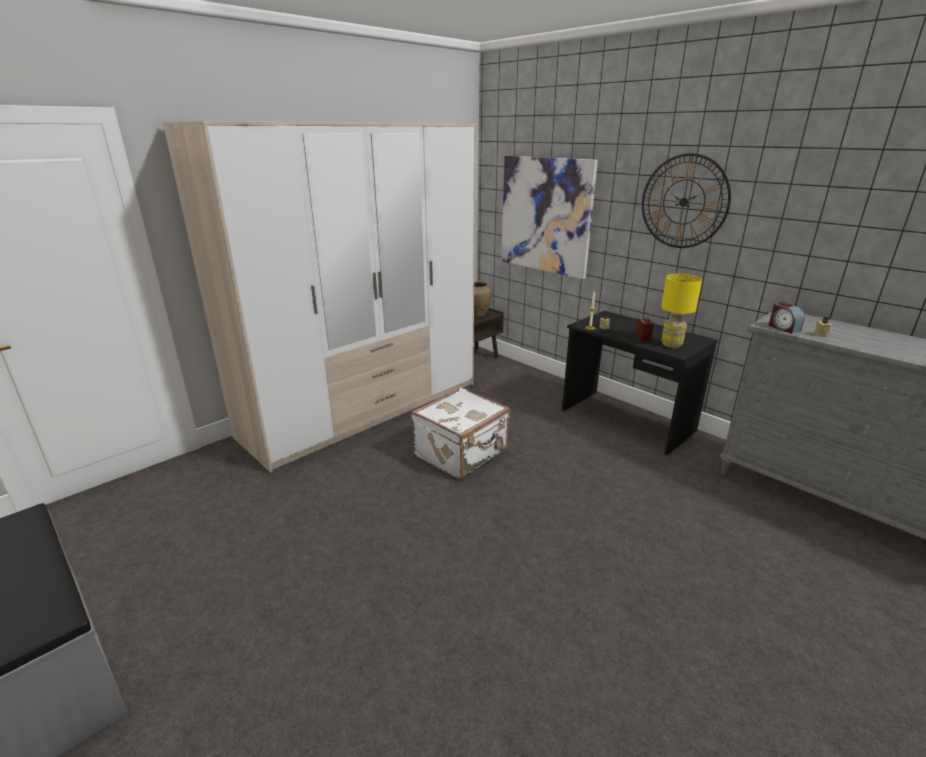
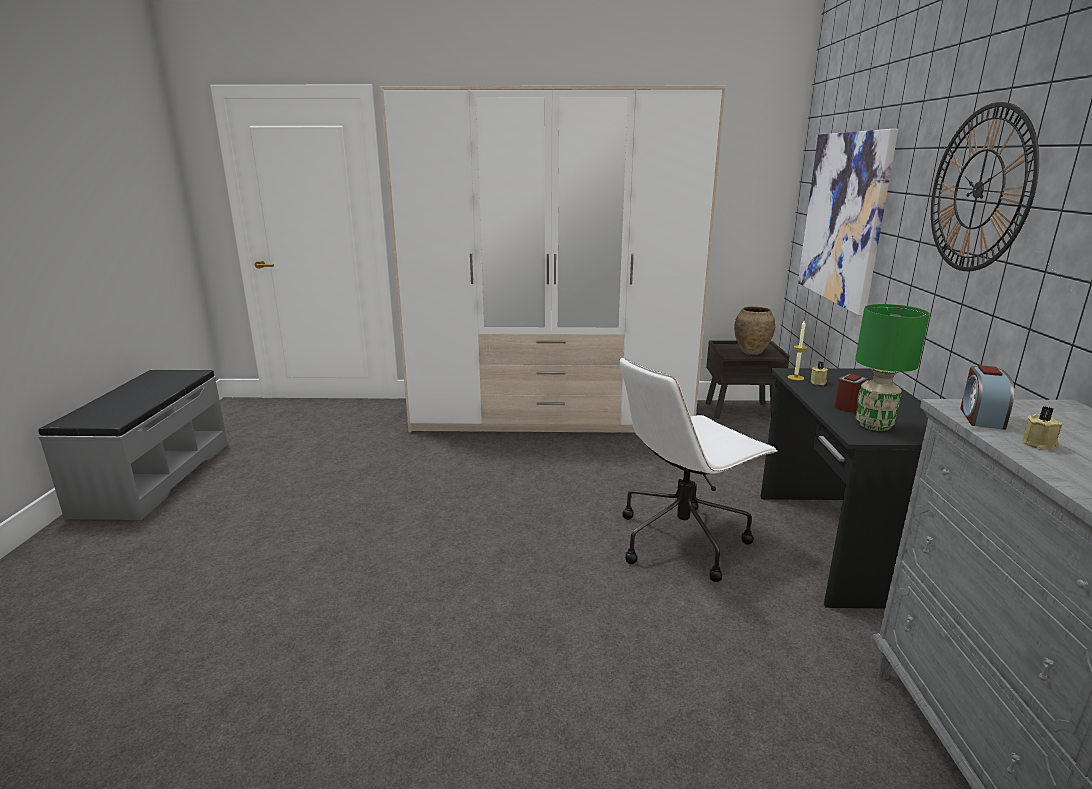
camera: 45 degrees right, 5 degrees down
(462, 454) = (571, 486): white suitcase -> none
(568, 455) = (682, 540): none -> white office chair
(671, 345) = (873, 425): yellow table lamp -> green table lamp

